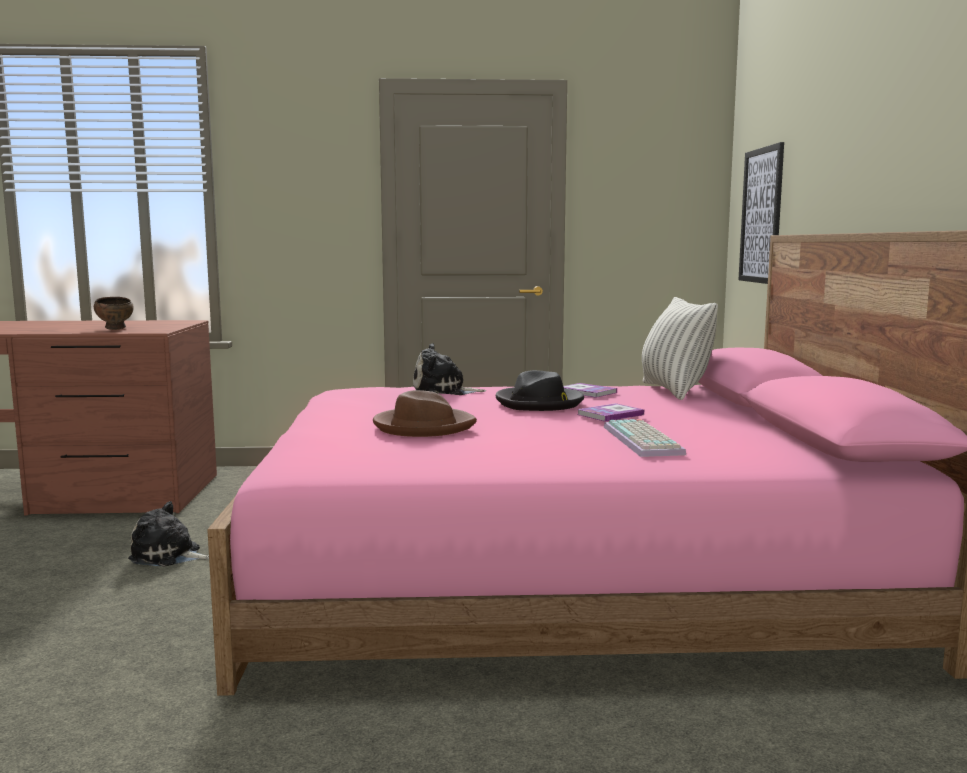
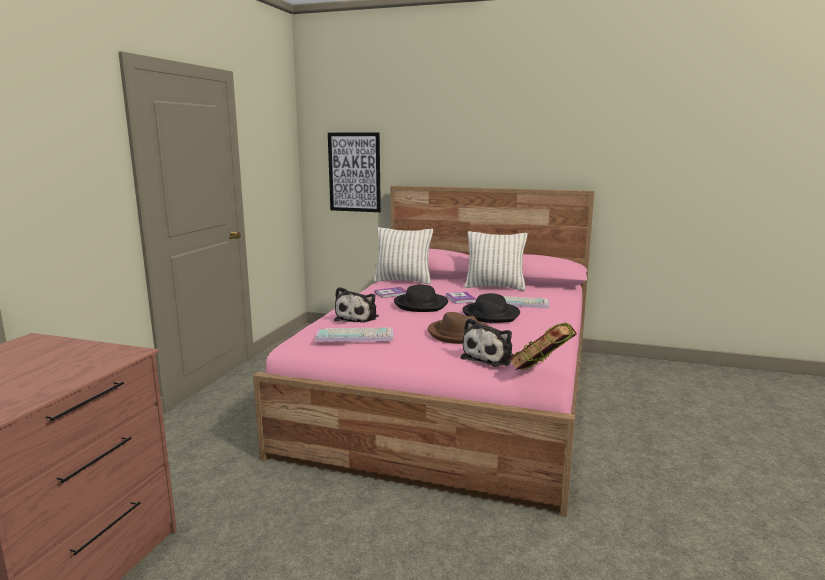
camera: 70 degrees left, 5 degrees up
(116, 329) = (60, 370): brown bowl -> none
(168, 556) = (303, 537): plush toy -> plush toy (490, 357)
(268, 466) = (541, 375): none -> book
(361, 394) = (356, 336): none -> keyboard
(537, 431) = (491, 315): none -> black hat
(735, 425) = (495, 287): none -> pillow

